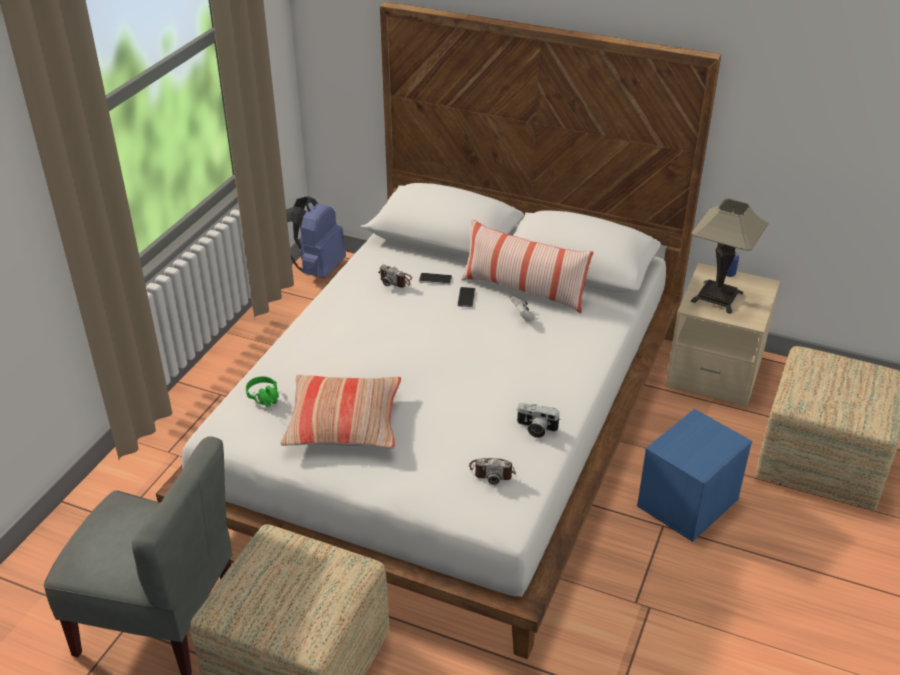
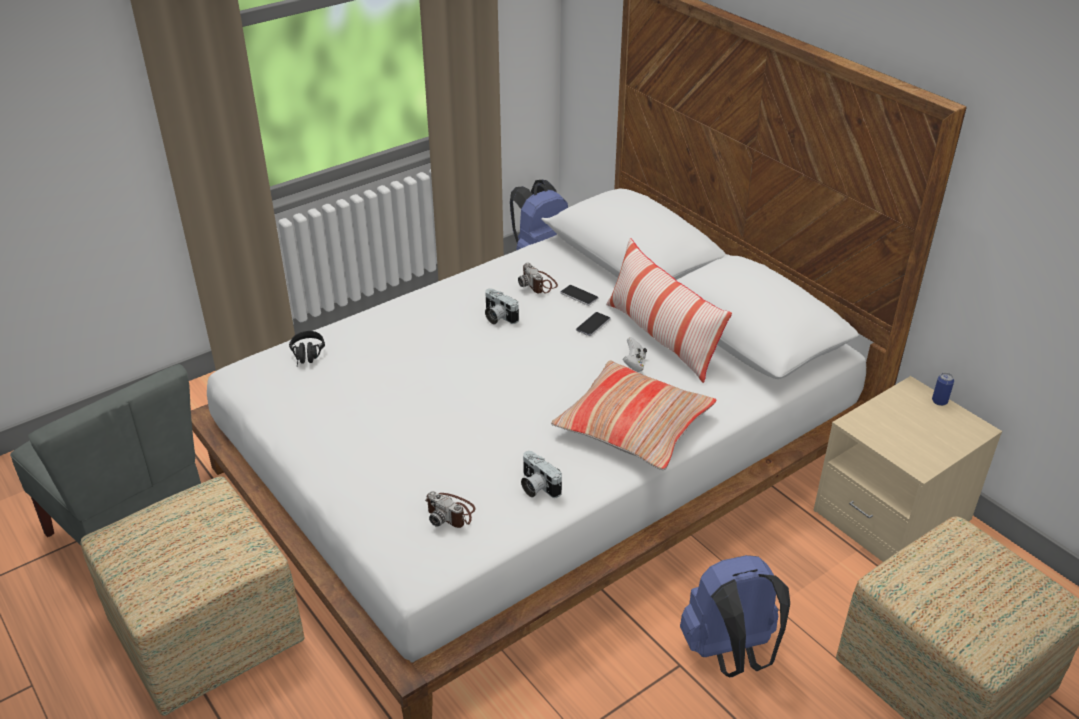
camera: 30 degrees right, 0 degrees up
(266, 400) = (307, 357): green headphones -> black headphones
(344, 422) = (357, 405): pillow -> pillow (634, 426)
(389, 316) = (497, 317): none -> camera
(688, 503) = (730, 653): blue storage box -> blue backpack
(717, 297) = (898, 422): table lamp -> none

